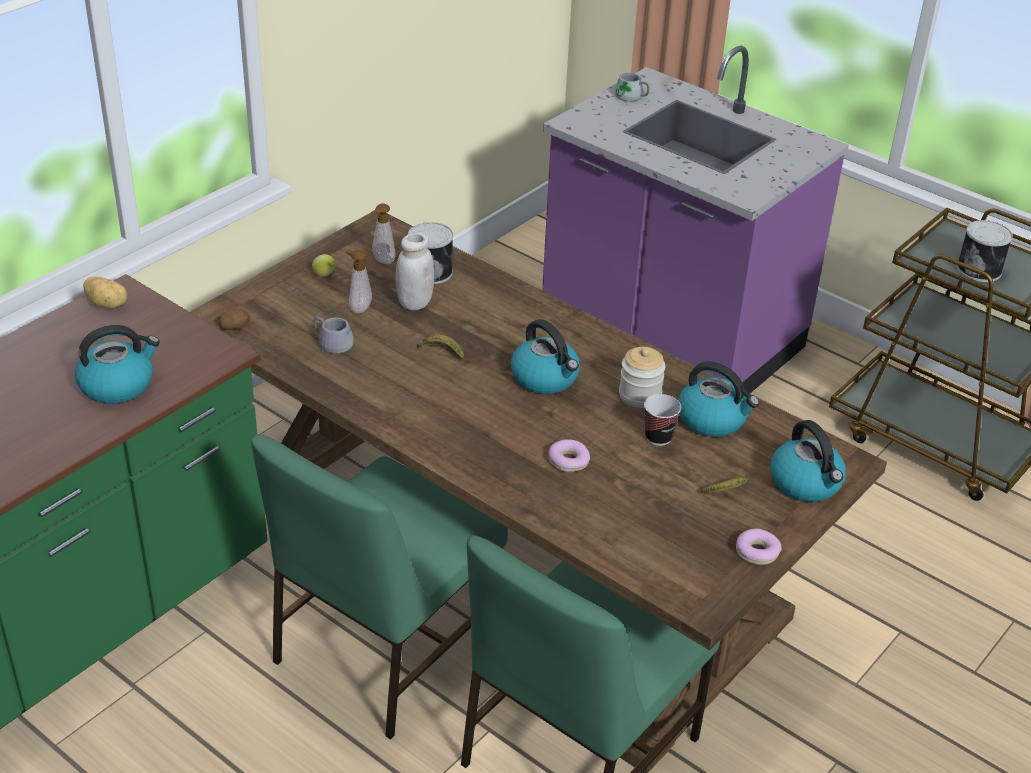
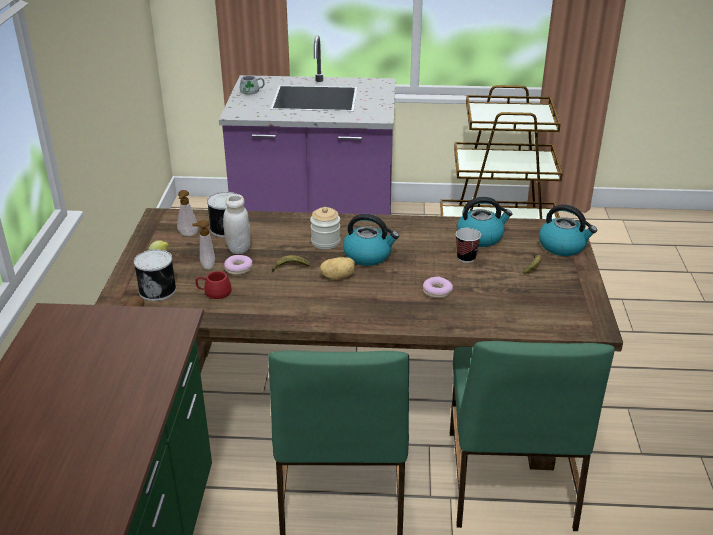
camera: 35 degrees left, 5 degrees down
(107, 304) = (48, 326): potato -> potato (338, 276)
(118, 385) = (124, 372): kettle -> none
(334, 341) = (214, 290): grey mug -> red mug
(640, 395) = (429, 242): jar -> jar (325, 242)
(757, 552) = (586, 289): donut -> donut (238, 269)
(980, 269) = (512, 118): can -> can (158, 289)

